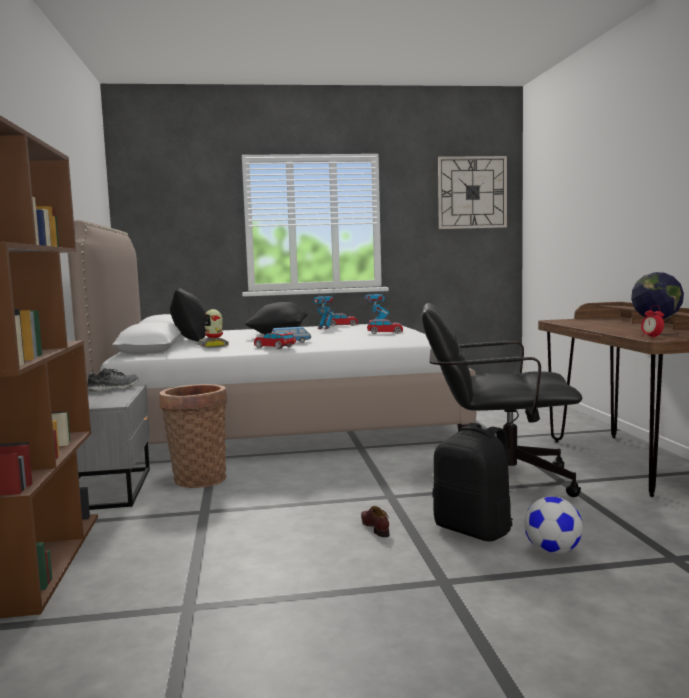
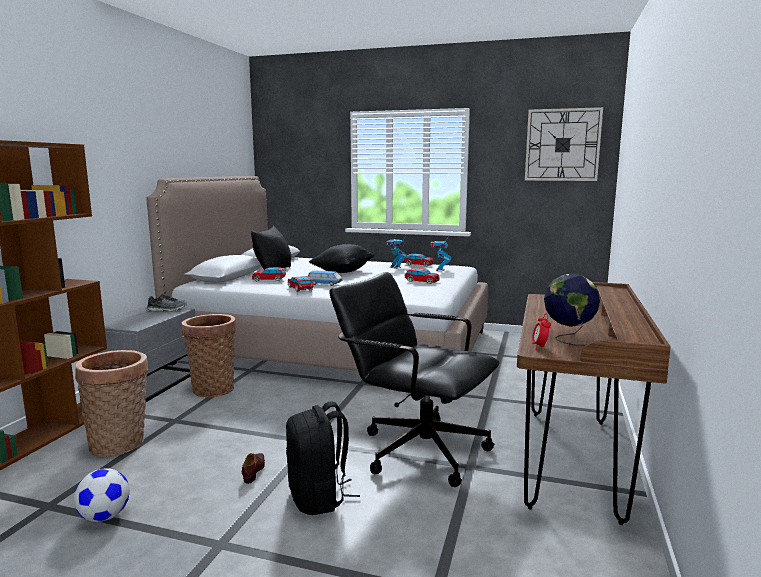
camera: 25 degrees right, 5 degrees up
(174, 542) = (121, 443): none -> basket
(214, 346) = (269, 280): toy robot -> toy car
(552, 551) = (344, 544): football -> football (105, 516)

